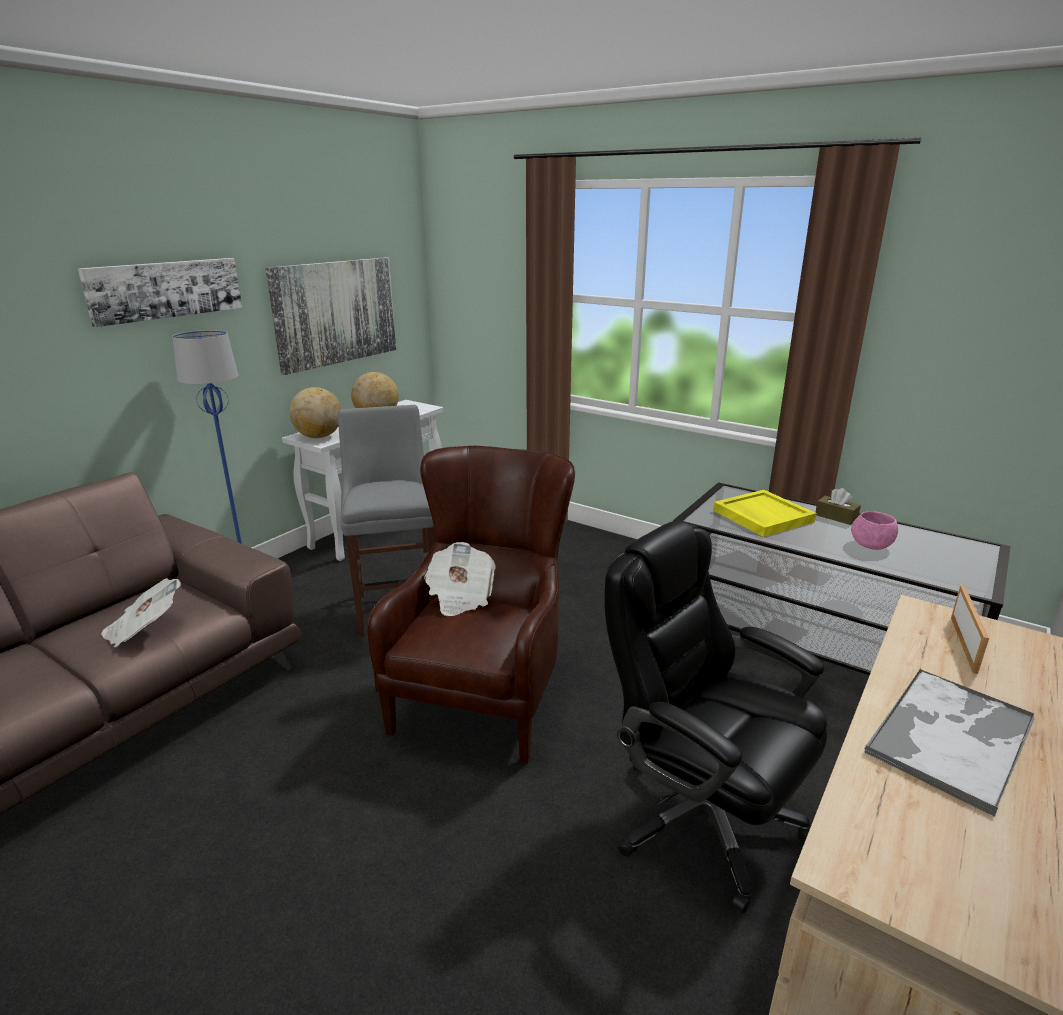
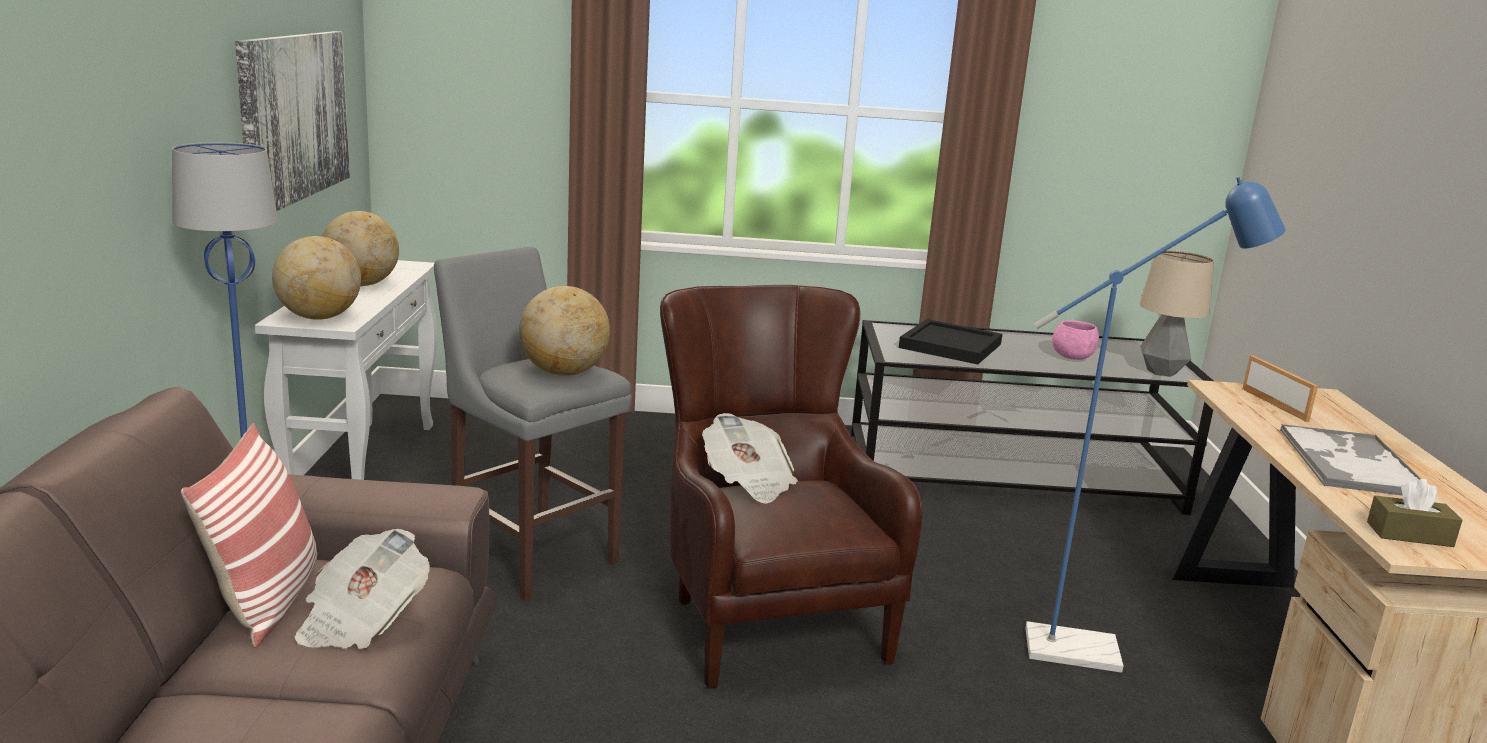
camera: 35 degrees left, 5 degrees down
(129, 603) = (267, 600): none -> pillow
(165, 289) = (145, 73): picture -> none
(393, 494) = (564, 373): none -> globe
(701, 817) = (1091, 652): black office chair -> blue floor lamp
(762, 516) = (949, 346): yellow tray -> black tray
(836, 517) = (1011, 337): brown tissue box -> brown tissue box (1409, 534)
(952, 577) = (1161, 371): none -> table lamp

